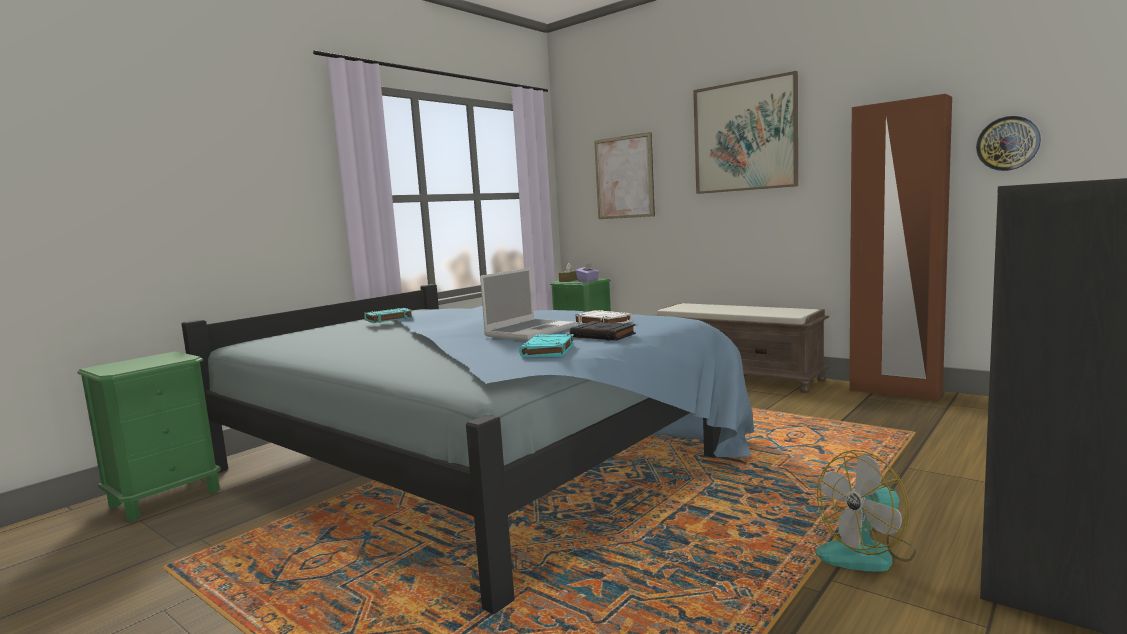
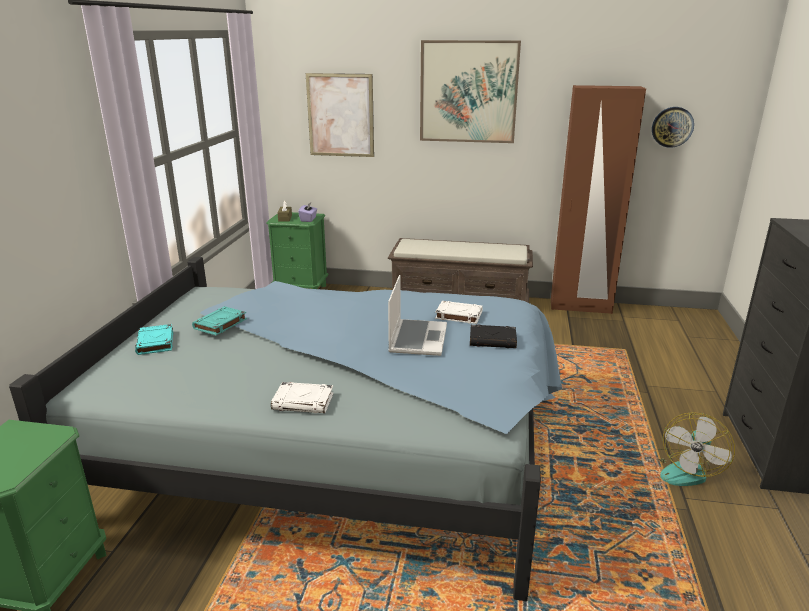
camera: 30 degrees left, 15 degrees up
(364, 357) = (304, 402): none -> white book
(548, 351) = (484, 372): turquoise book -> turquoise book (155, 343)

